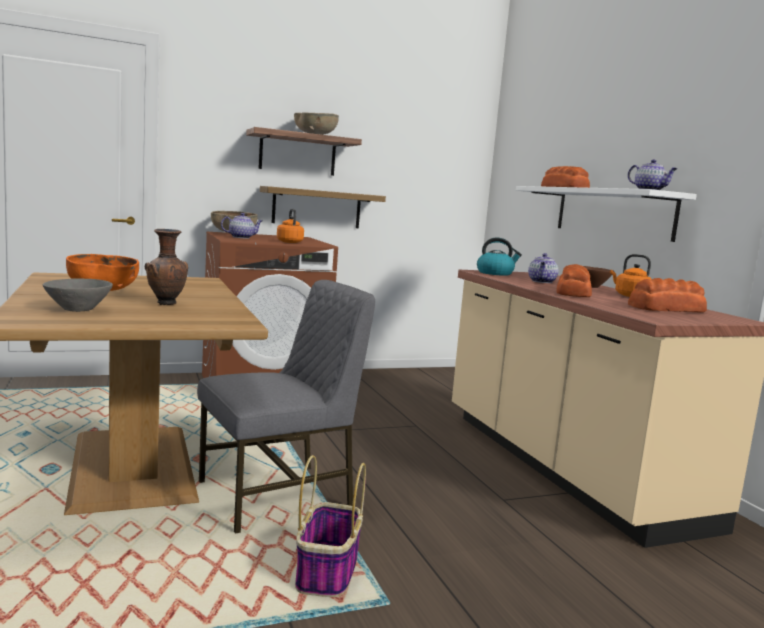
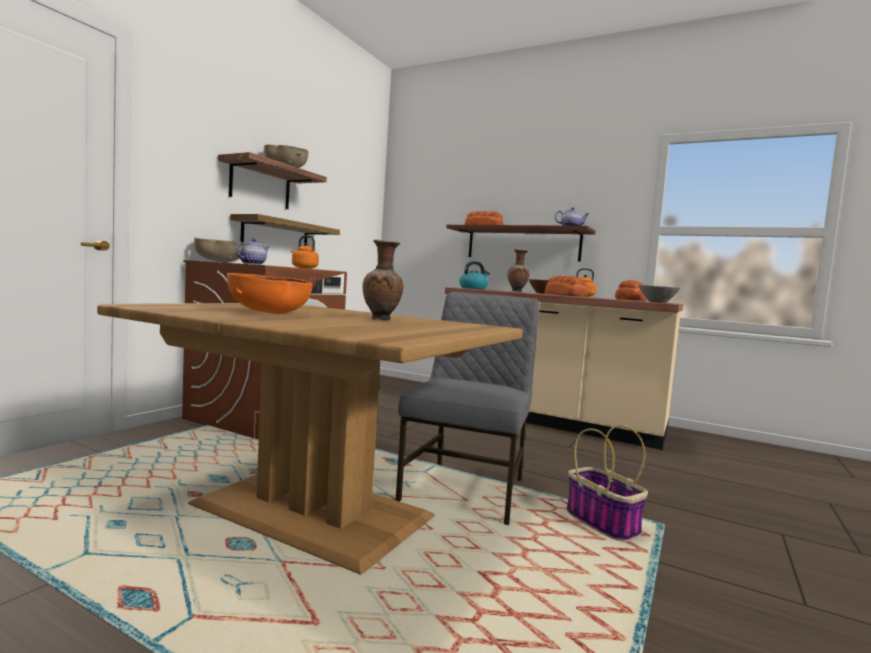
camera: 40 degrees left, 5 degrees down
(77, 309) = (359, 327): grey bowl -> grey bowl (657, 302)
(542, 282) = (517, 291): teapot -> brown vase
(613, 213) = (523, 244): white shelf -> brown shelf

